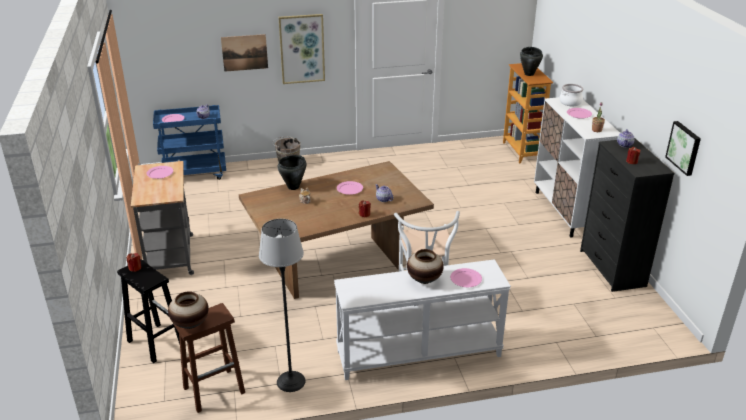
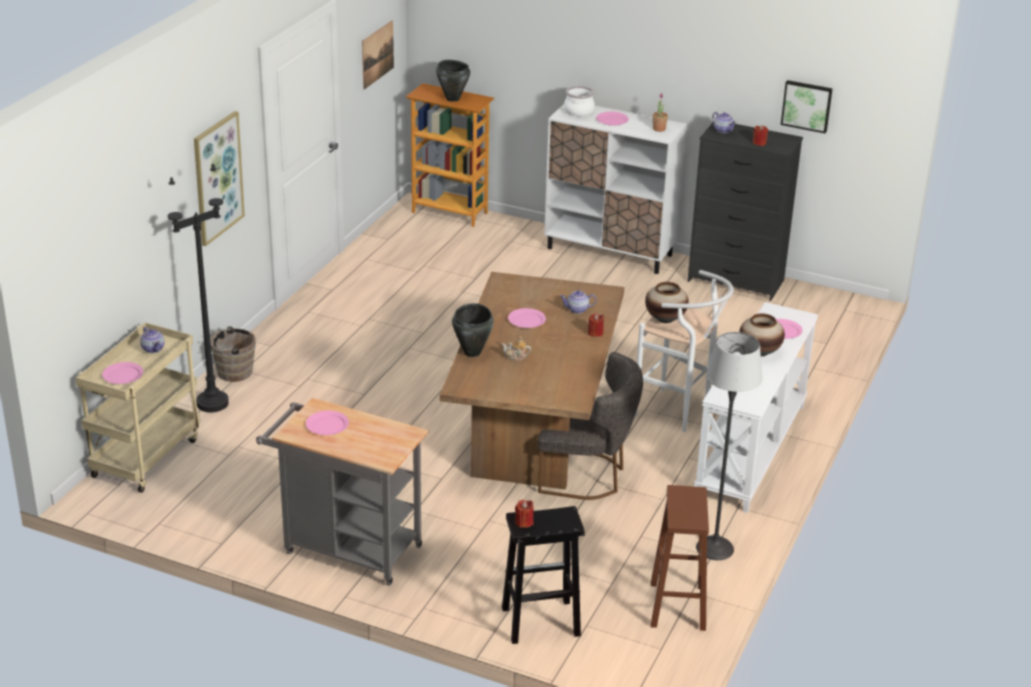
camera: 55 degrees left, 0 degrees up
(190, 324) = (688, 517): vase -> vase (665, 319)
(195, 174) = (146, 456): blue cart -> beige cart
(244, 52) = (162, 217): picture -> picture (377, 54)
(256, 170) = (212, 403): none -> black floor lamp
(316, 301) = (586, 476): none -> grey chair

